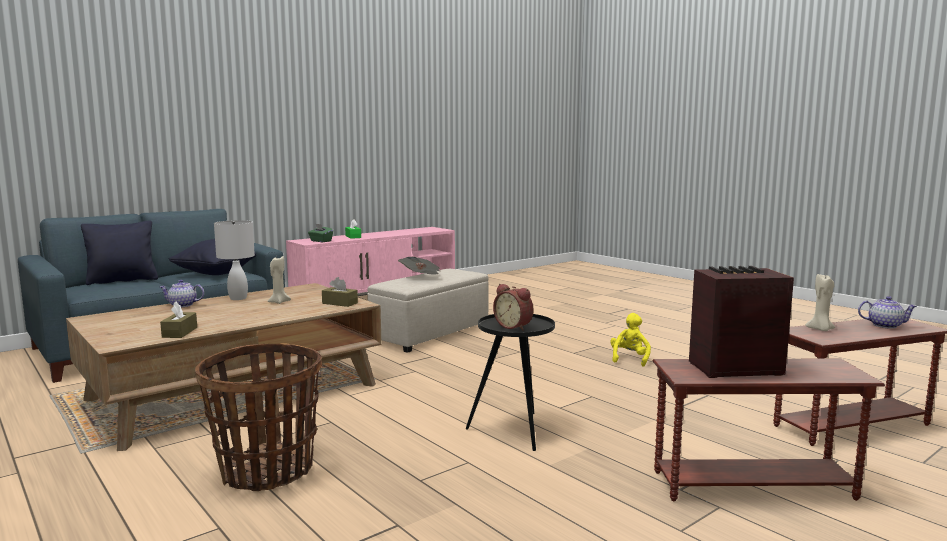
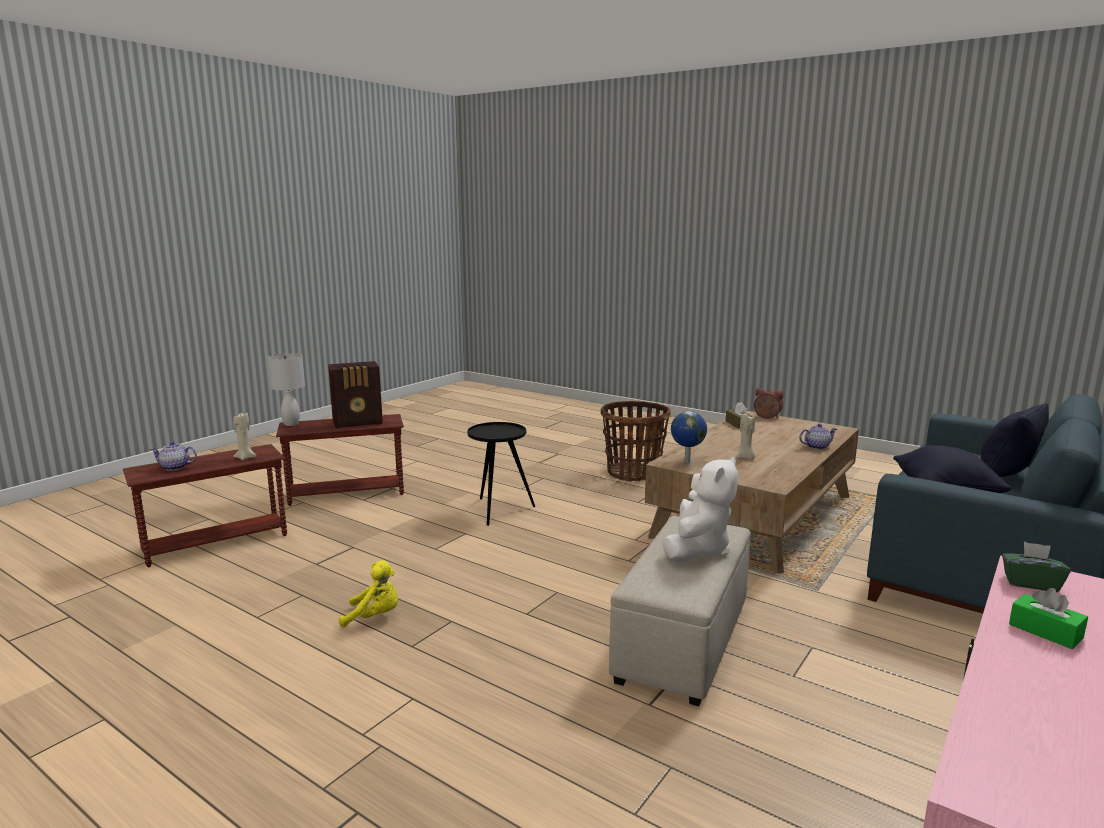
camera: 165 degrees right, 5 degrees up
(237, 298) = (796, 459): white table lamp -> white table lamp (292, 424)
(340, 303) = (686, 462): brown tissue box -> globe
(421, 277) = (697, 549): newspaper -> white plush toy
(514, 326) = (497, 431): alarm clock -> alarm clock (766, 417)
(629, 359) = (375, 617): yellow plush toy -> yellow plush toy turned 90 degrees counterclockwise

